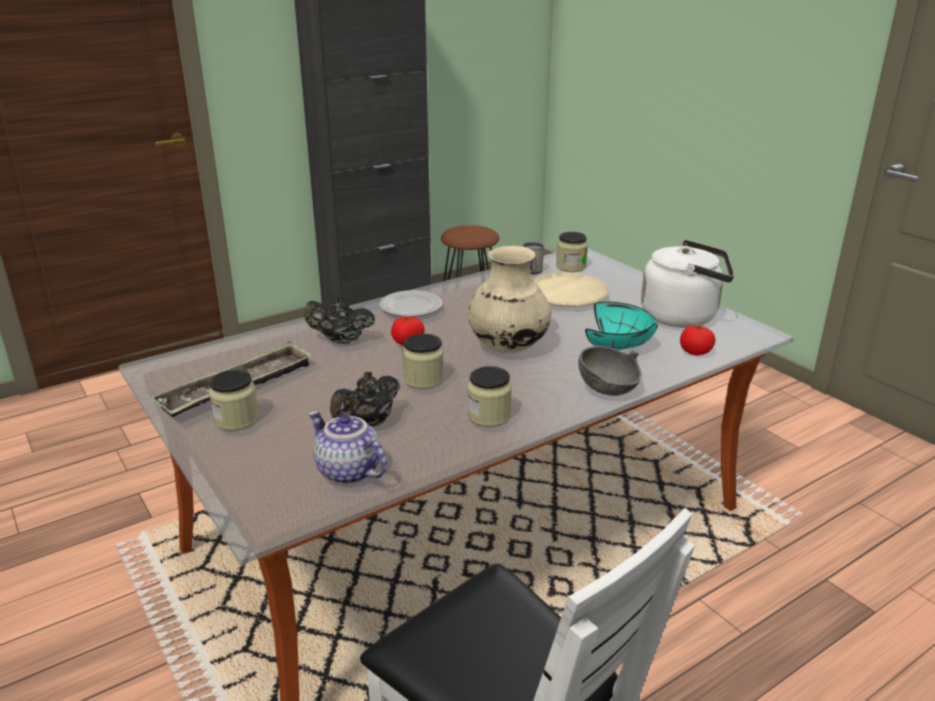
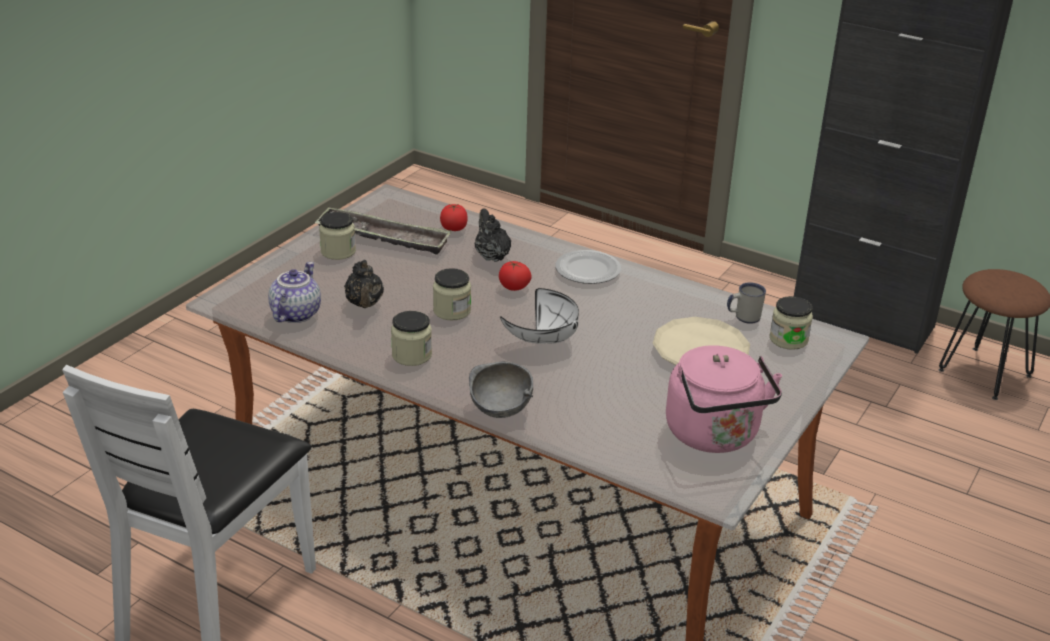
camera: 65 degrees right, 5 degrees up
(368, 423) = (365, 304): black teapot -> black teapot turned 120 degrees counterclockwise
(508, 347) = (545, 339): beige vase -> white bowl
(620, 347) = (599, 403): turquoise bowl -> none
(683, 316) = (715, 436): white kettle -> pink kettle
(695, 352) = (626, 453): tomato -> tomato (453, 228)

